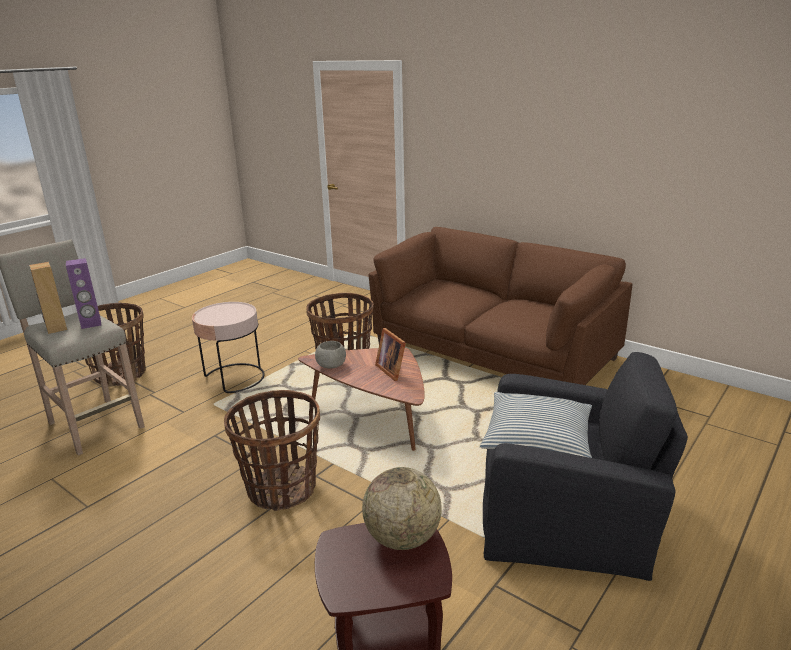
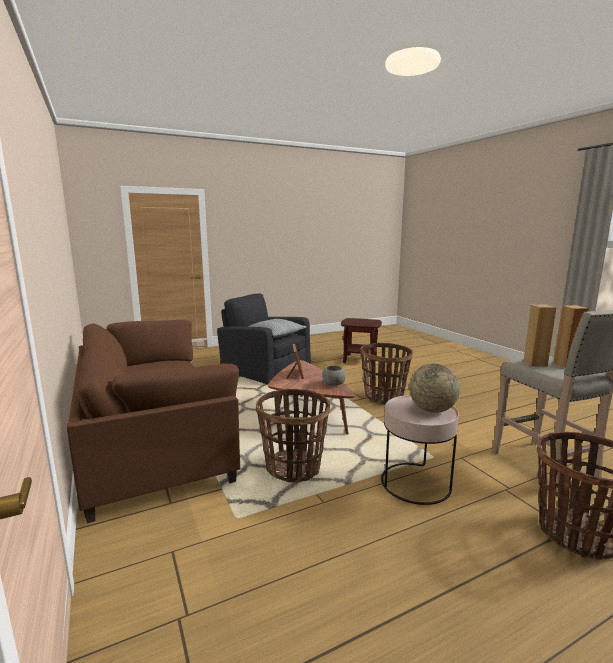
camera: 155 degrees left, 10 degrees down
(91, 324) = (535, 363): purple speaker -> brown speaker
(402, 538) = (352, 323): globe -> globe (432, 410)

